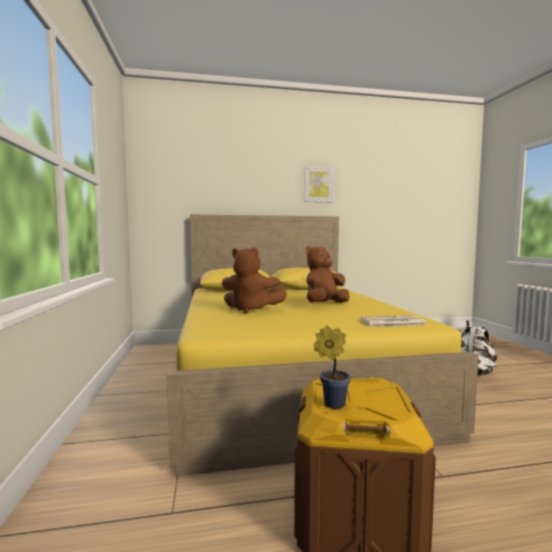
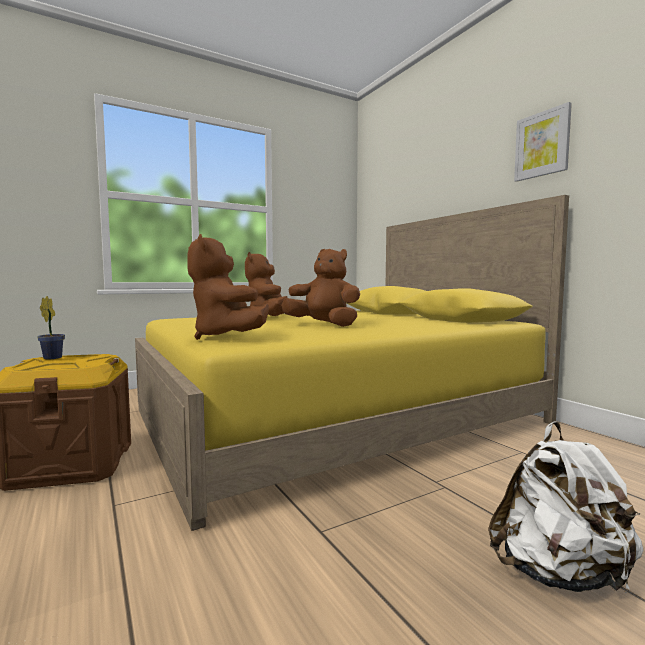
camera: 70 degrees right, 0 degrees up
(392, 322) = (226, 337): newspaper -> brown plush toy

